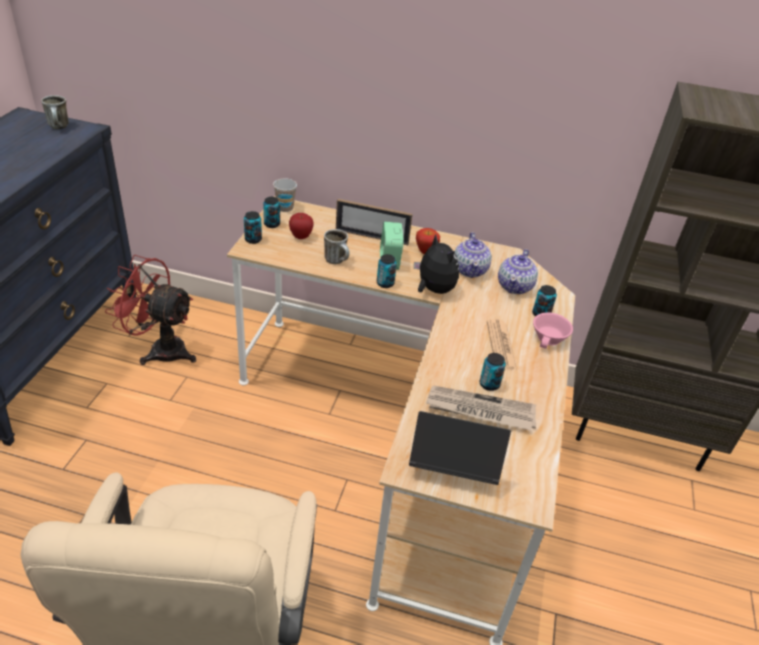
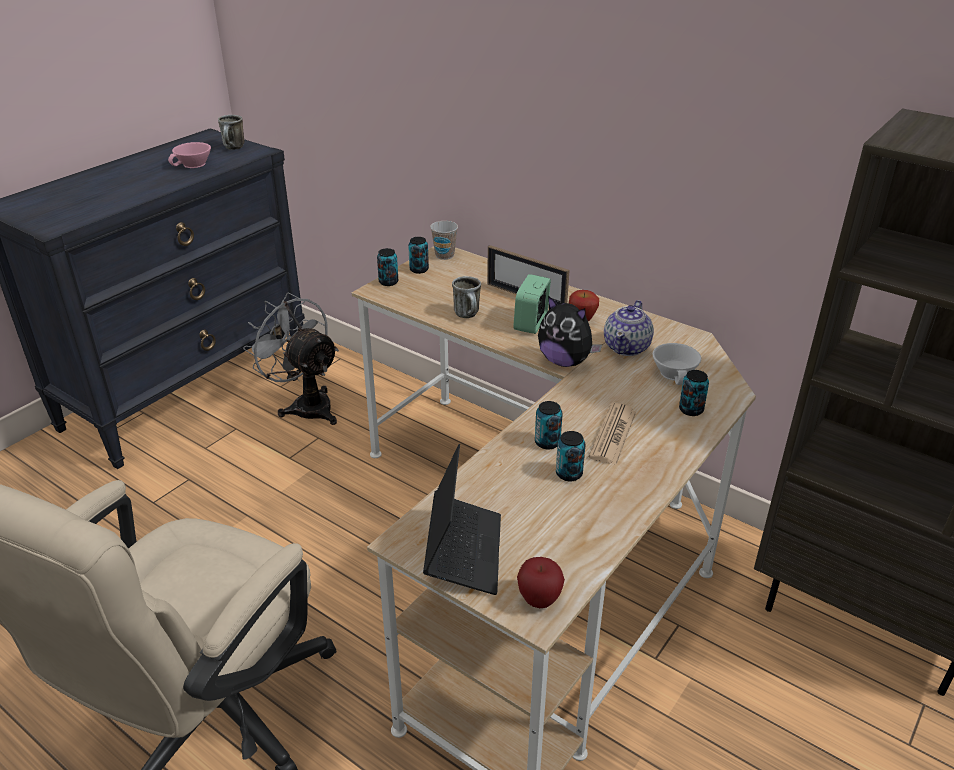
camera: 25 degrees right, 5 degrees down
(160, 349) = (306, 405): red fan -> grey fan
(301, 236) = (443, 286): apple -> apple (539, 600)
(385, 283) = (510, 346): can -> can (547, 442)
(433, 290) = (565, 361): plush toy -> plush toy turned 135 degrees clockwise
(453, 466) = (463, 551): laptop -> laptop turned 60 degrees clockwise
(480, 410) = (538, 499): newspaper -> none
(515, 286) = (676, 373): teapot -> white cup
(550, 339) = (685, 439): pink cup -> pink cup (194, 165)

